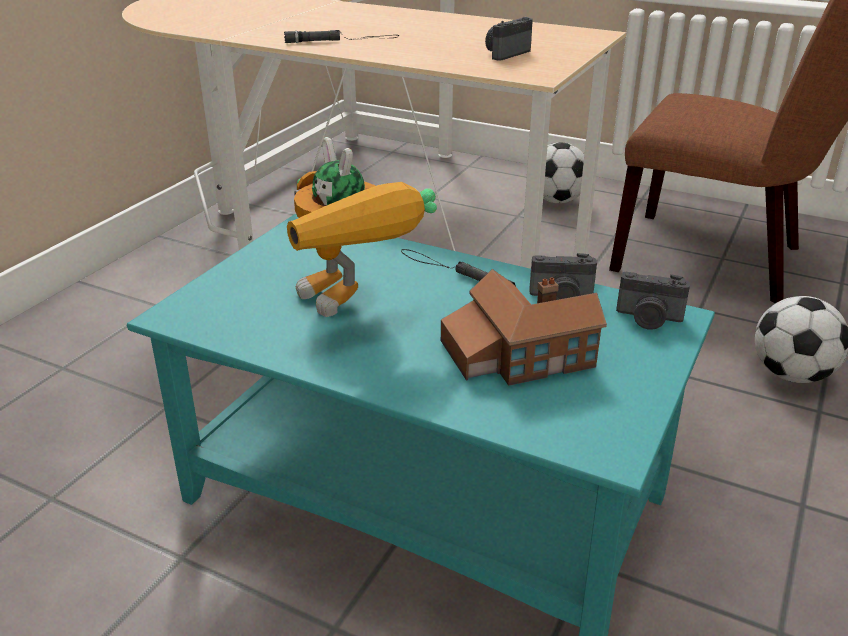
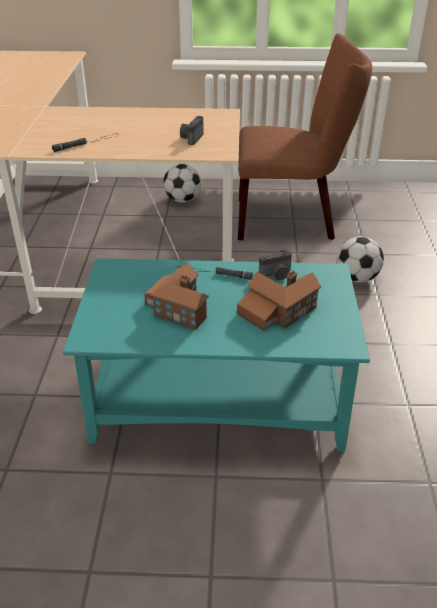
camera: 25 degrees left, 5 degrees up
(354, 306) = (178, 307): toy robot -> toy house
(648, 319) = (322, 275): camera -> none

